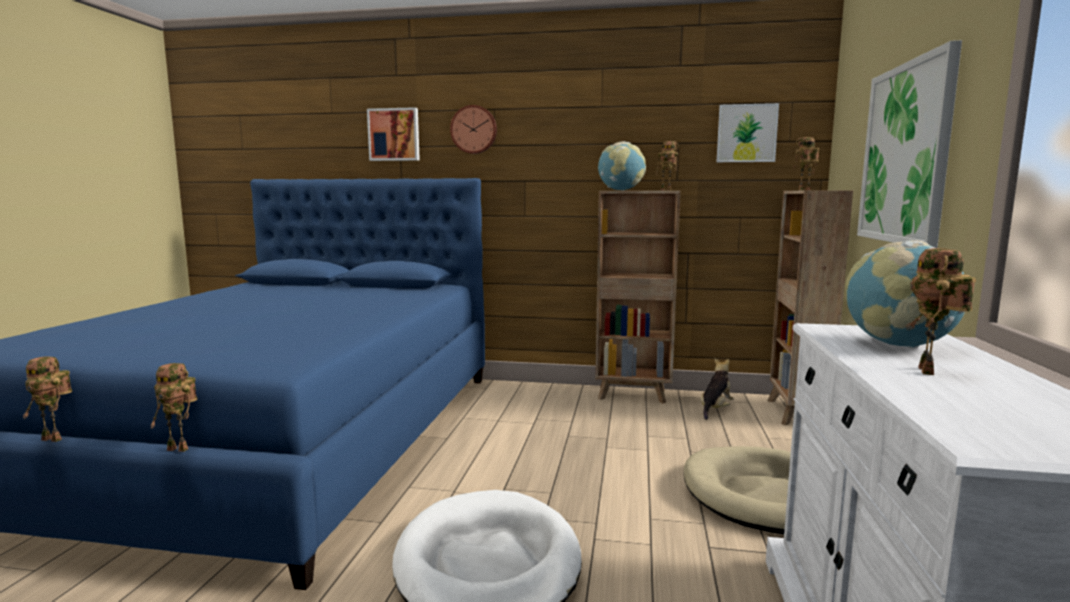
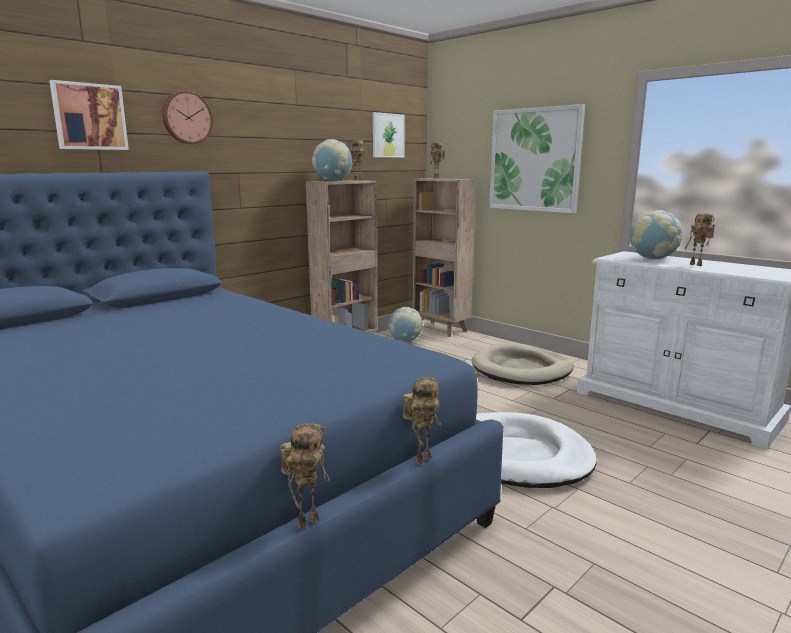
camera: 55 degrees left, 5 degrees up
(715, 409) = (405, 341): plush toy -> globe

